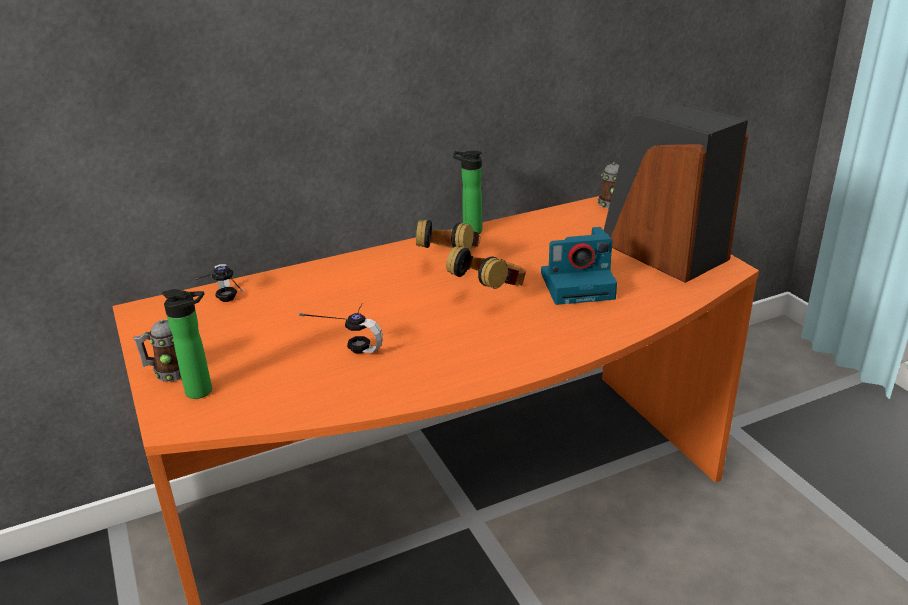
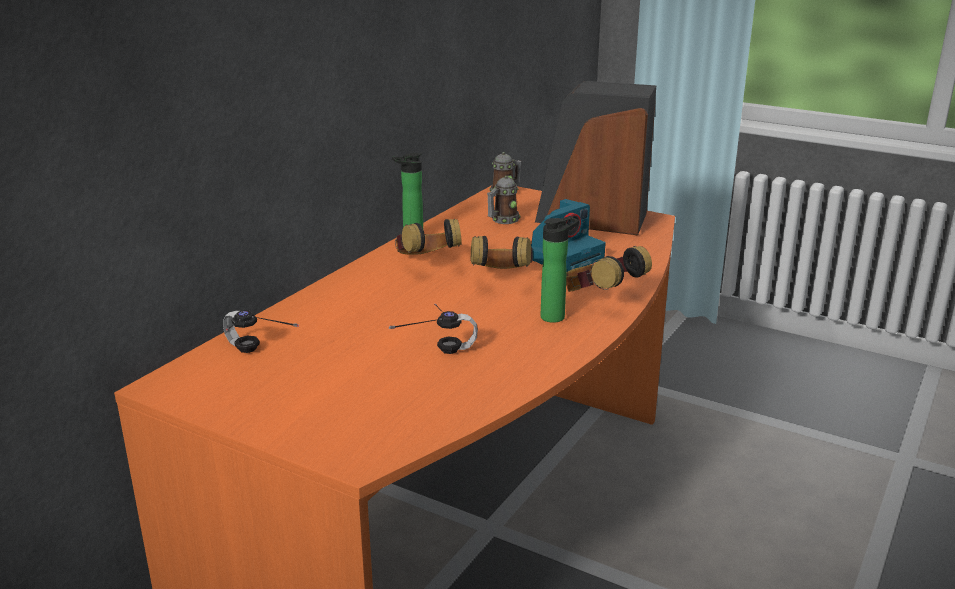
camera: 35 degrees left, 5 degrees down
(168, 372) = (285, 425): mug -> mug (502, 220)
(203, 391) = (349, 427): bottle -> bottle (556, 316)
(554, 341) = (600, 298): none -> headphones

